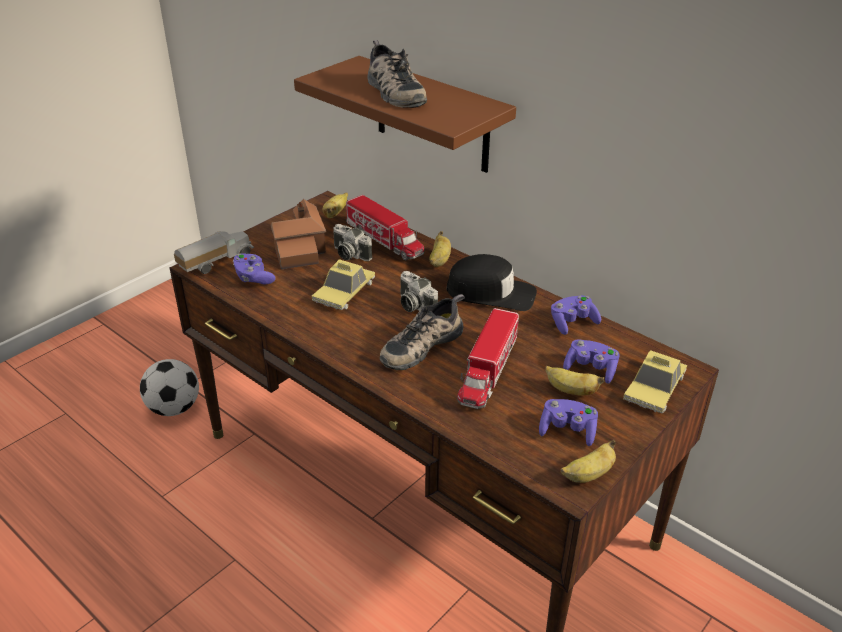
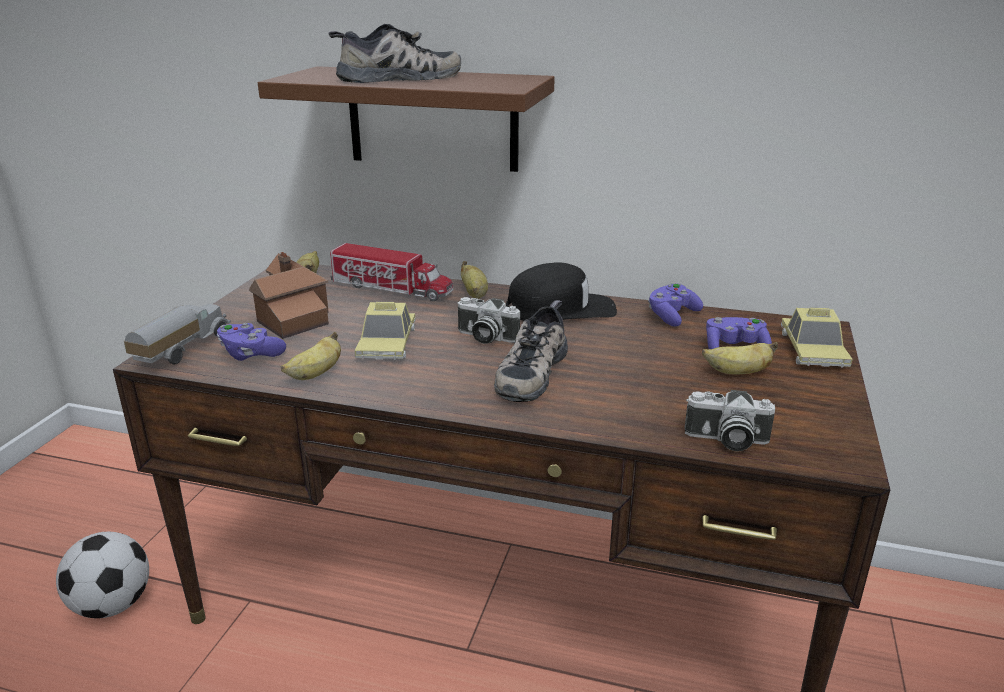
camera: 25 degrees left, 10 degrees down
(349, 254) = (360, 308): camera -> camera (725, 440)
(393, 91) = (399, 78): shoe -> shoe turned 60 degrees counterclockwise
(488, 370) = (631, 376): toy truck -> none
(567, 430) = (776, 408): purple game controller -> none
(588, 475) = (846, 443): banana -> banana (316, 374)

